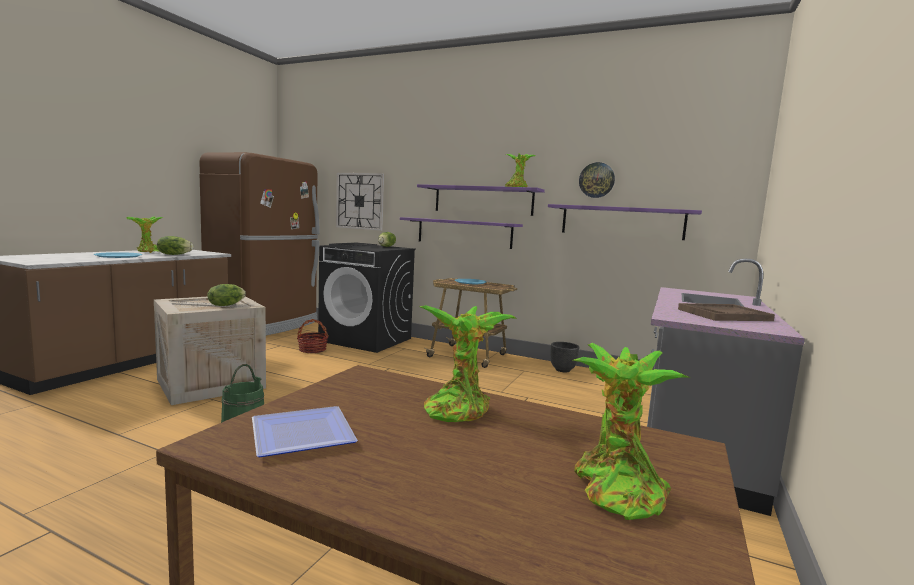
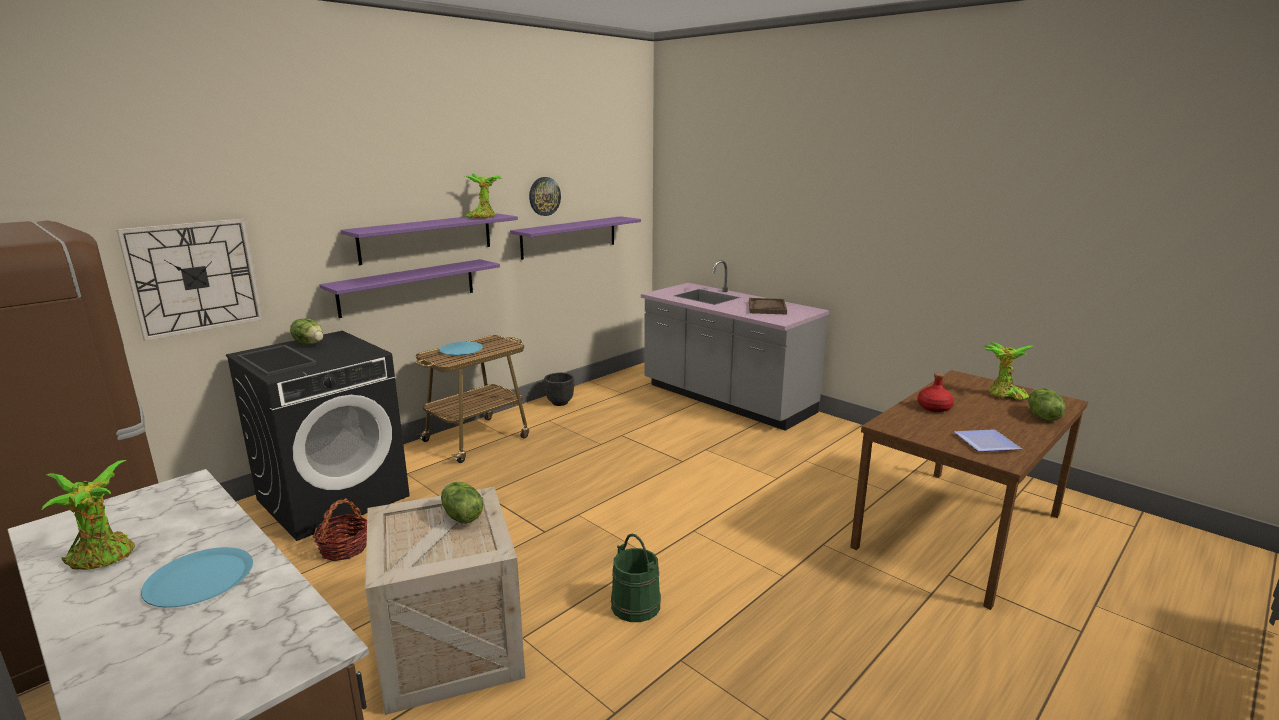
camera: 70 degrees left, 10 degrees up
(174, 254) = (201, 520): lettuce -> lettuce (1041, 416)
(458, 408) = (934, 408): potted plant -> red bottle

